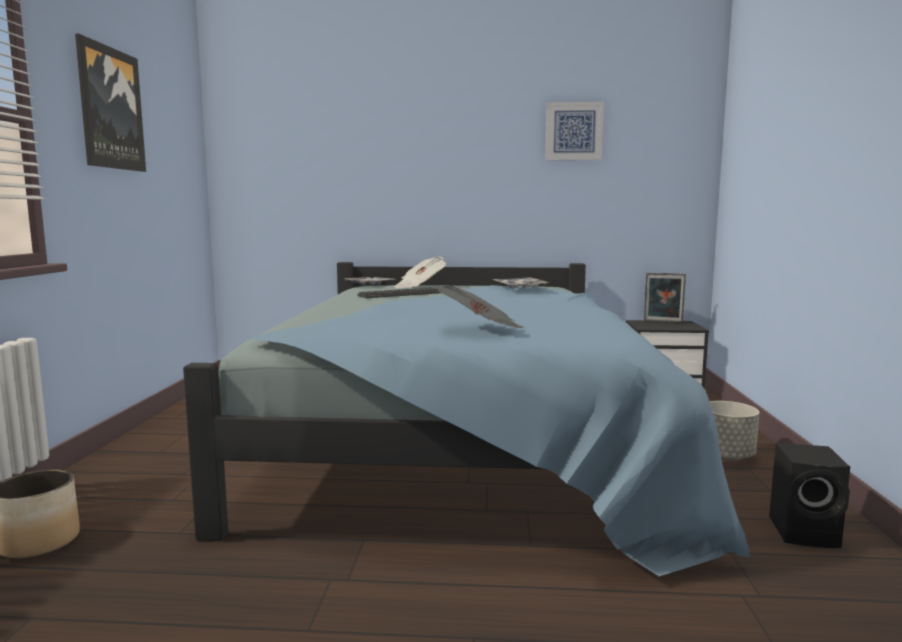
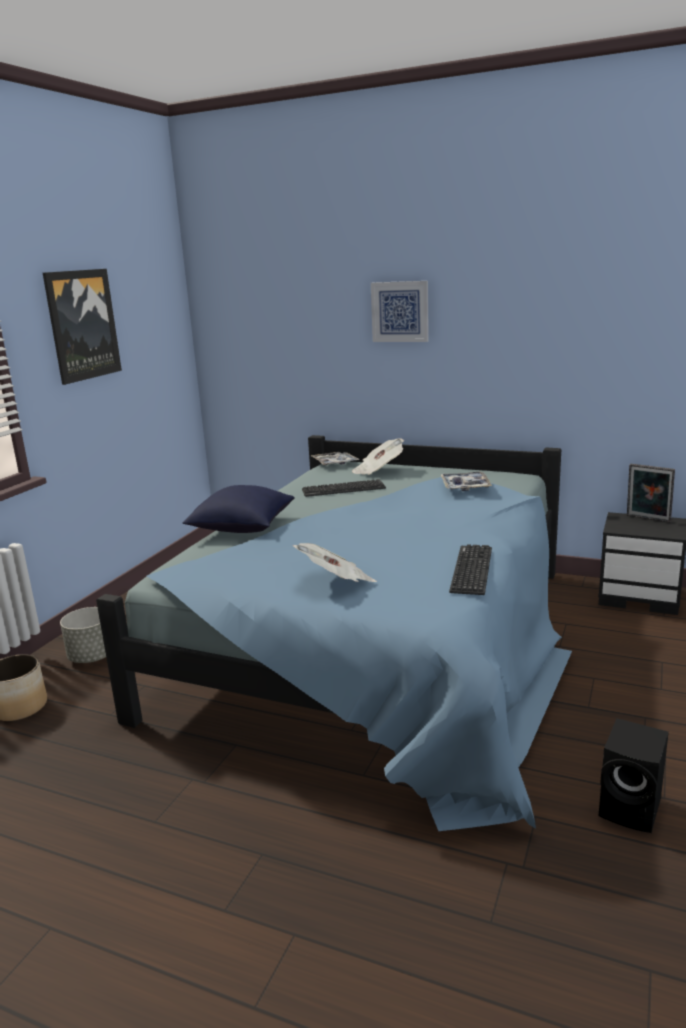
camera: 20 degrees right, 10 degrees up
(321, 314) = (242, 527): none -> blue pillow
(574, 131) = (553, 300): picture -> picture (400, 311)
(603, 320) = (471, 570): none -> keyboard
(726, 456) = (634, 698): grey planter -> grey planter (92, 657)

